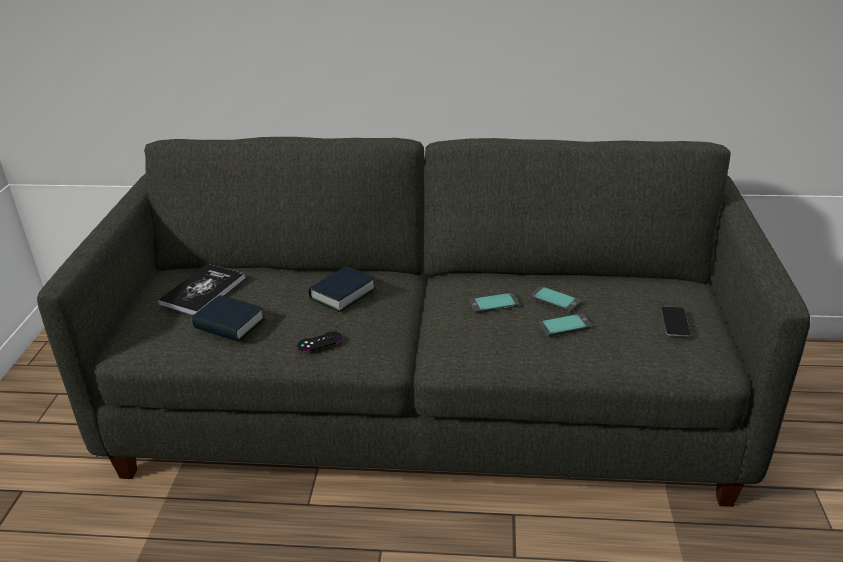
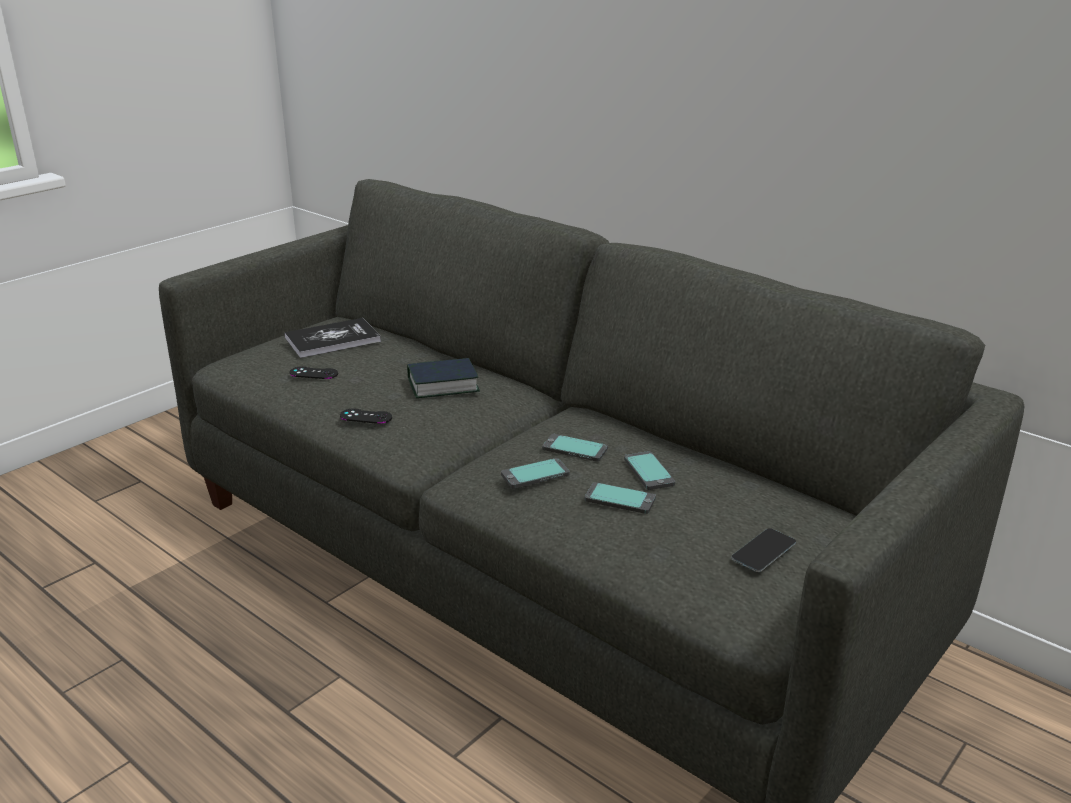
camera: 35 degrees right, 5 degrees down
(229, 324) = (313, 373): book -> black game controller
(495, 333) = (535, 475): none -> phone

